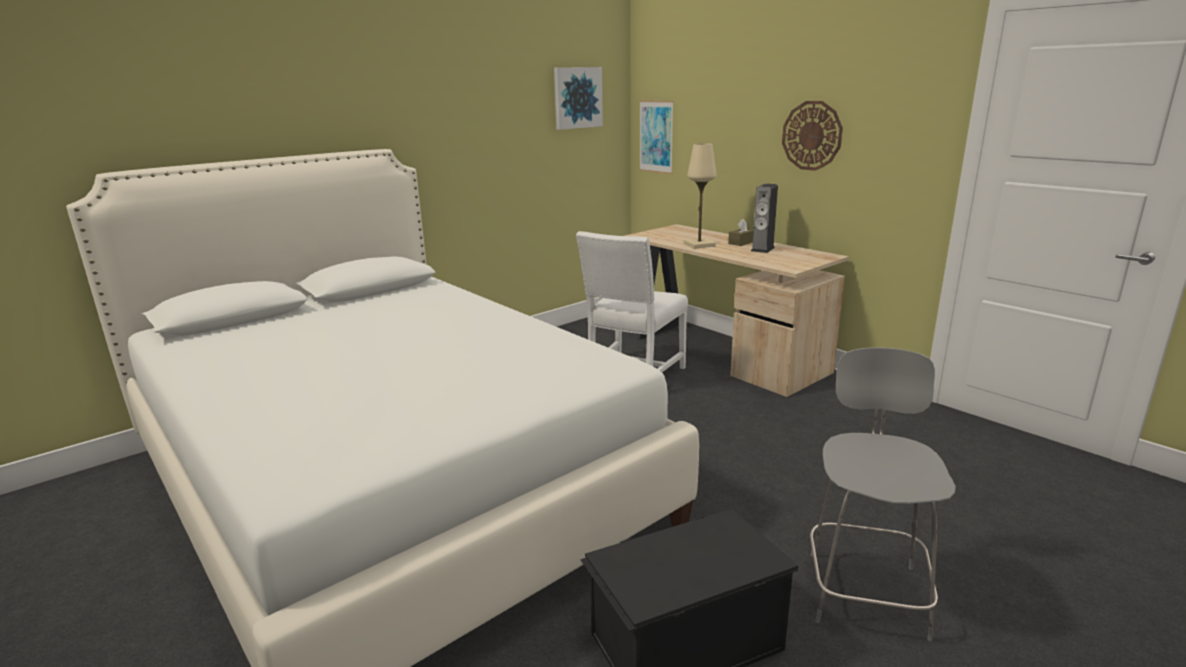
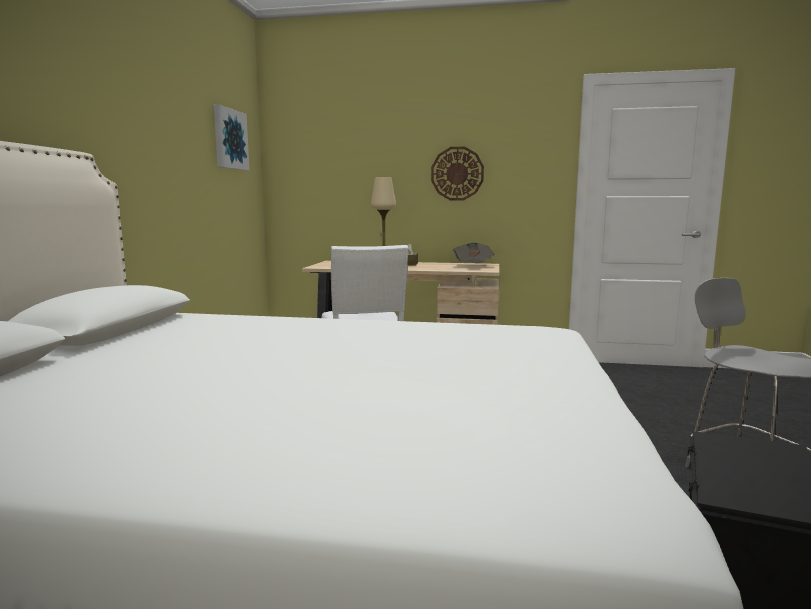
camera: 40 degrees left, 10 degrees down
(656, 136) = (295, 183): picture -> none
(762, 249) = (436, 265): speaker -> none
(804, 255) = (473, 265): none -> newspaper

